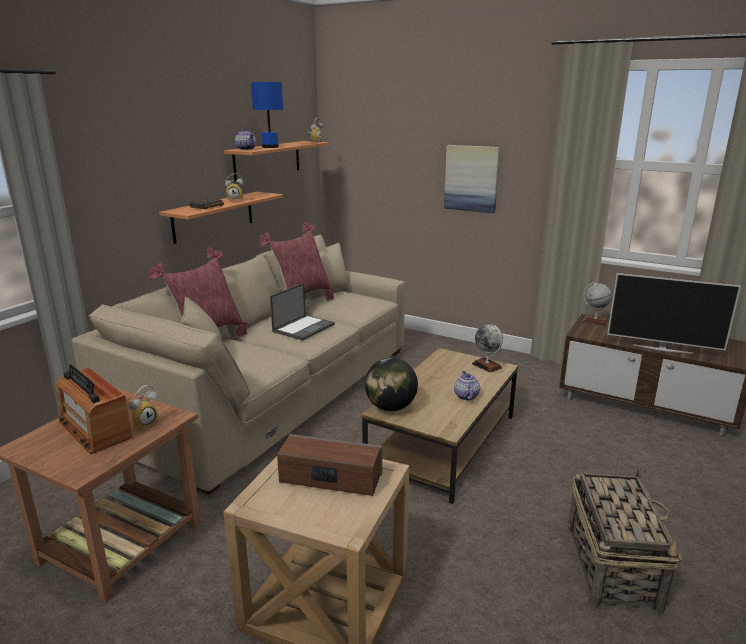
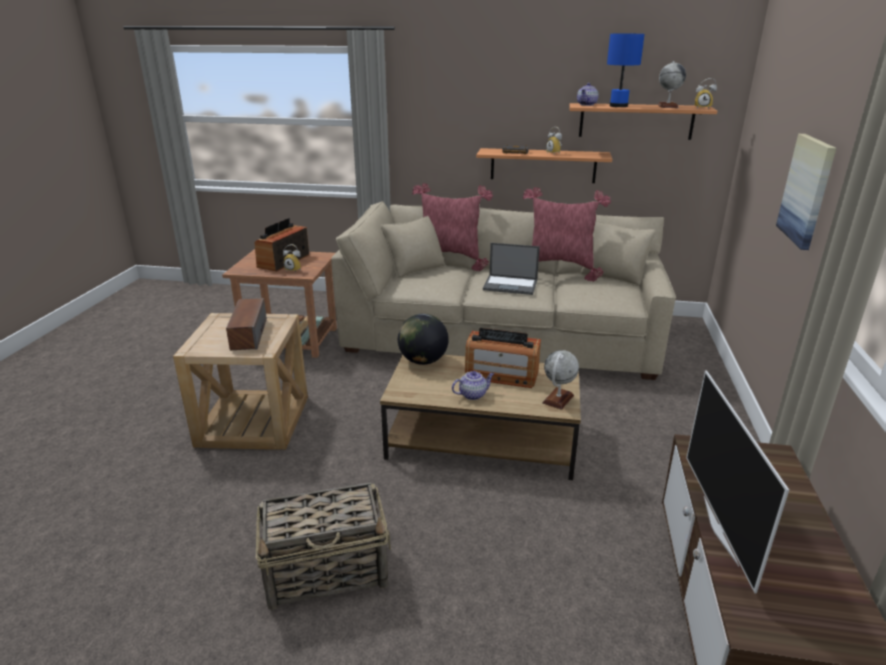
camera: 70 degrees right, 5 degrees up
(438, 378) = (501, 375): none -> radio
(594, 321) = (768, 458): globe -> globe (667, 106)

